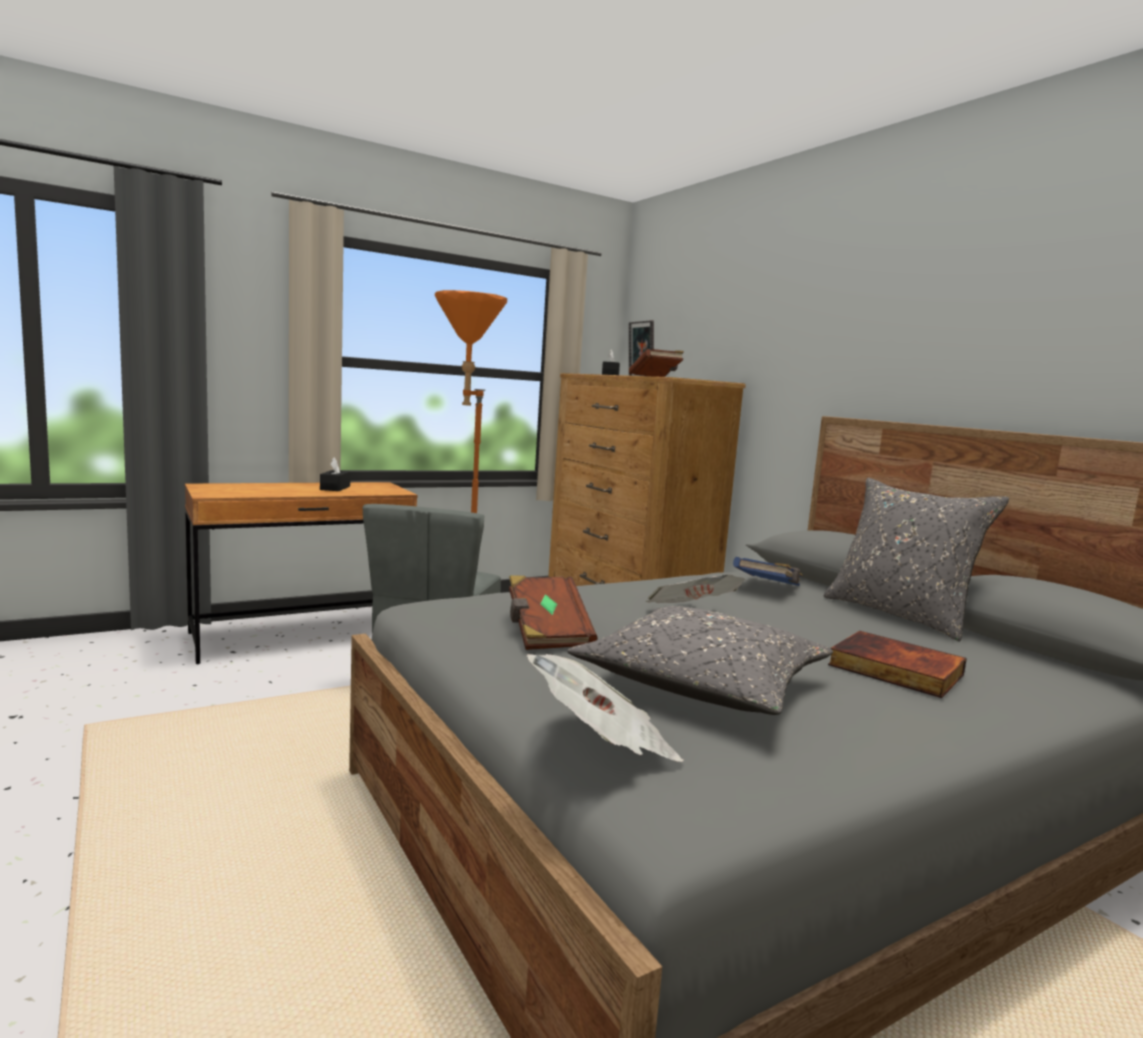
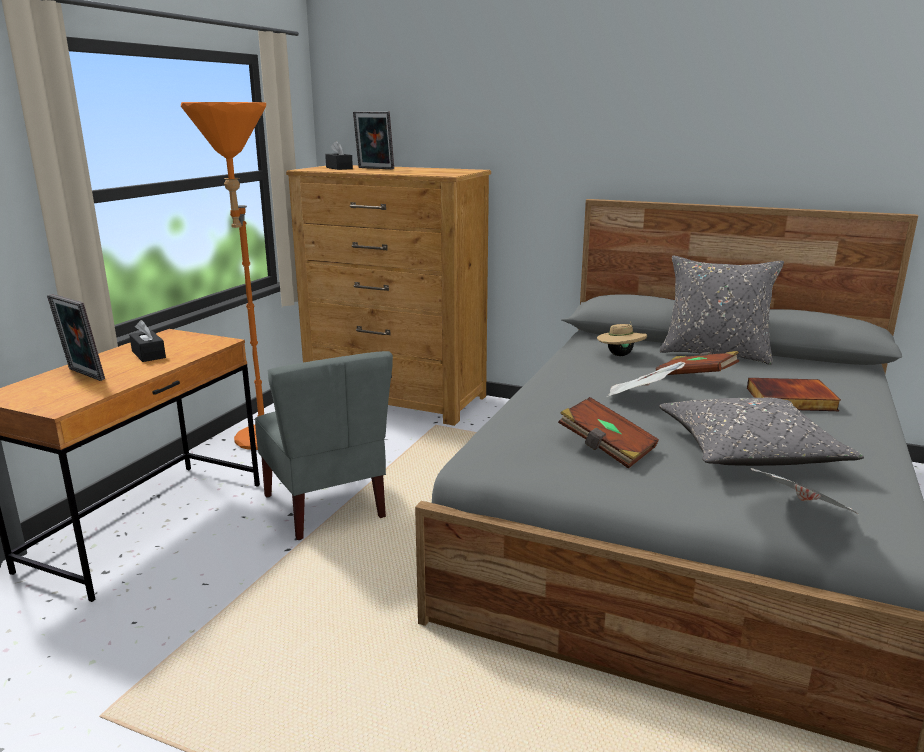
camera: 35 degrees left, 10 degrees up
(269, 487) = (83, 375): none -> picture frame
(655, 376) = (421, 173): brown book -> brown book (695, 378)
(768, 588) = (620, 355): blue book -> beige hat

